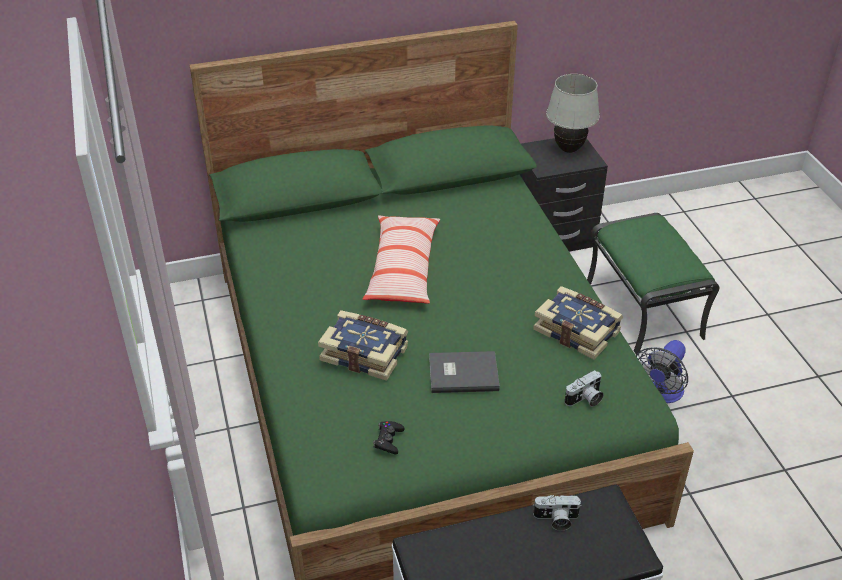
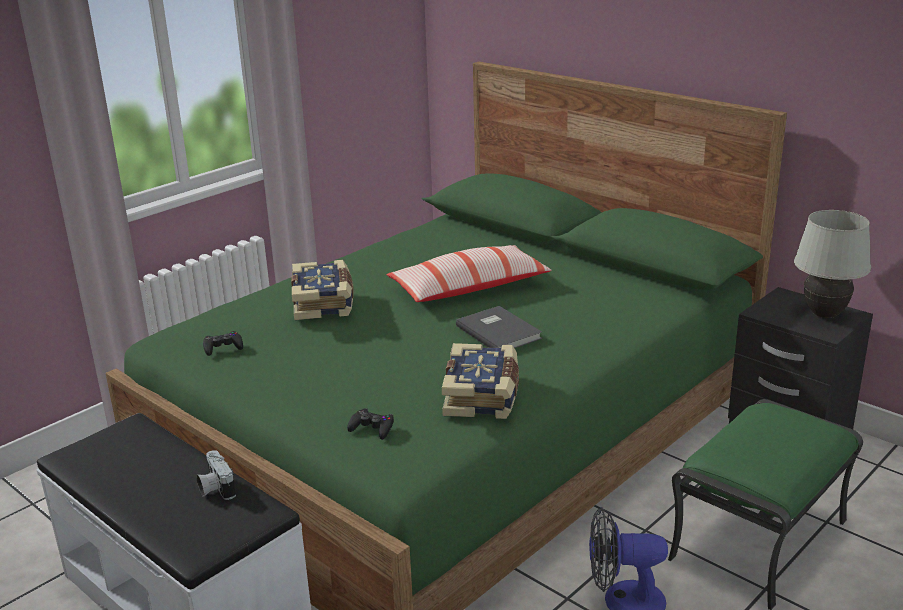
camera: 60 degrees right, 15 degrees down
(462, 373) = (348, 355): grey book -> grey book (499, 331)
(585, 399) = (372, 428): camera -> black game controller

